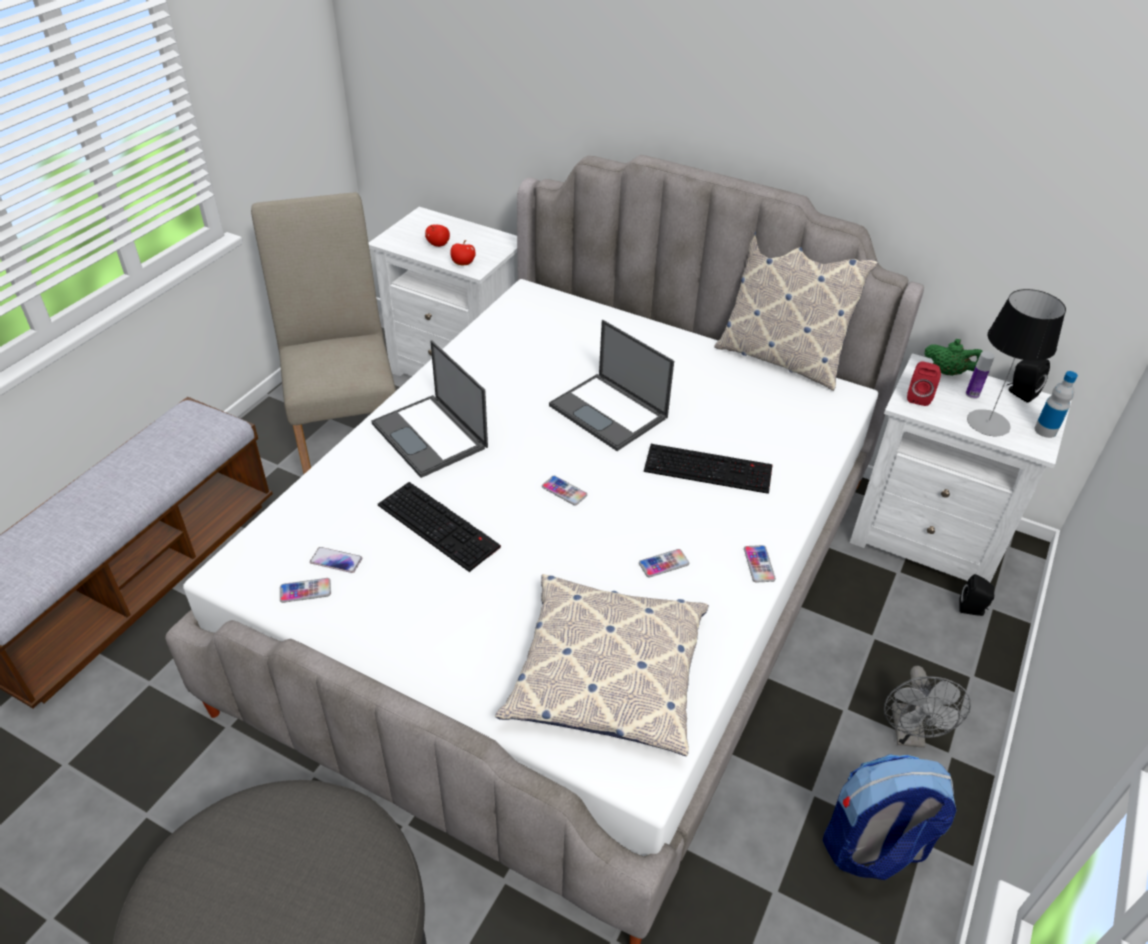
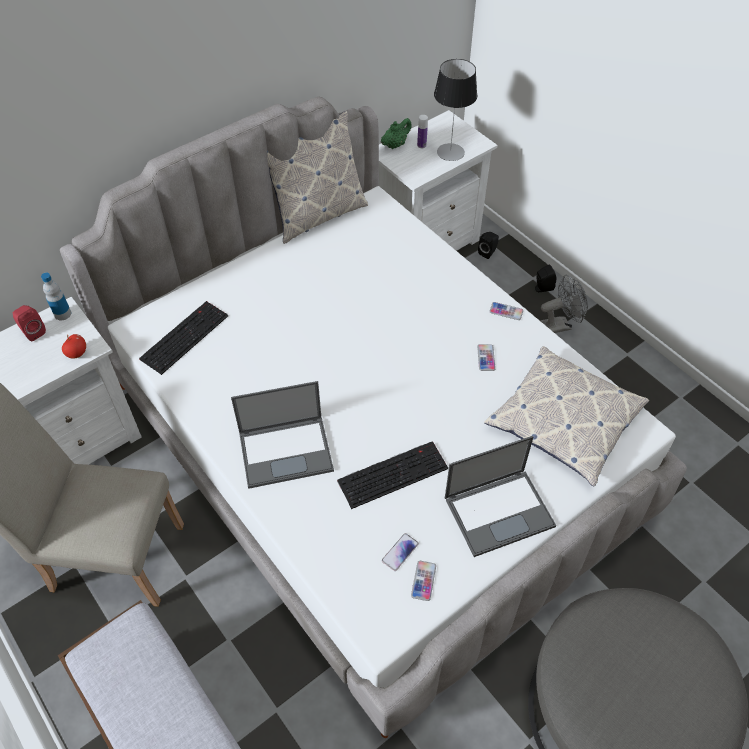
camera: 65 degrees left, 10 degrees up
(438, 244) = (30, 362): apple -> none
(564, 491) = (392, 386): phone -> none
(609, 412) = (321, 330): laptop -> laptop (500, 511)
(709, 468) = (409, 299): keyboard -> keyboard (184, 336)
(873, 847) = (622, 376): backpack -> none
(909, 734) = (559, 325): grey fan -> grey fan turned 45 degrees counterclockwise
(918, 396) = (410, 168): red speaker -> red speaker (32, 332)
(1020, 393) = (432, 126): black speaker -> black speaker (542, 288)
(1045, 430) = (469, 133): bottle -> bottle (62, 314)

